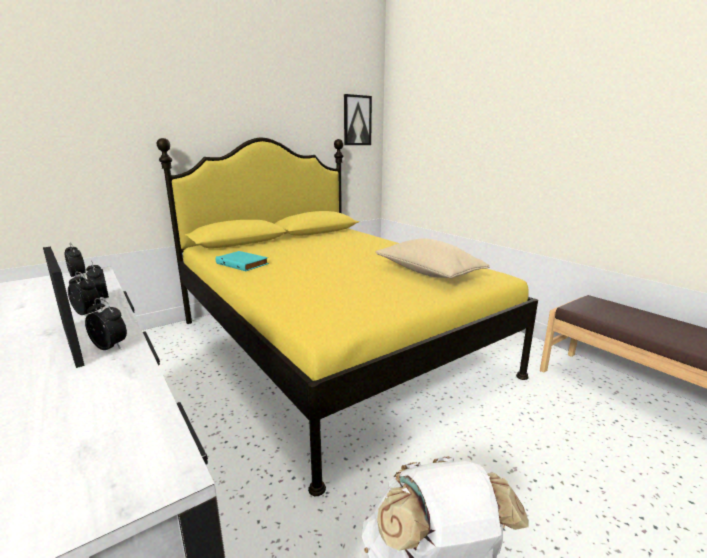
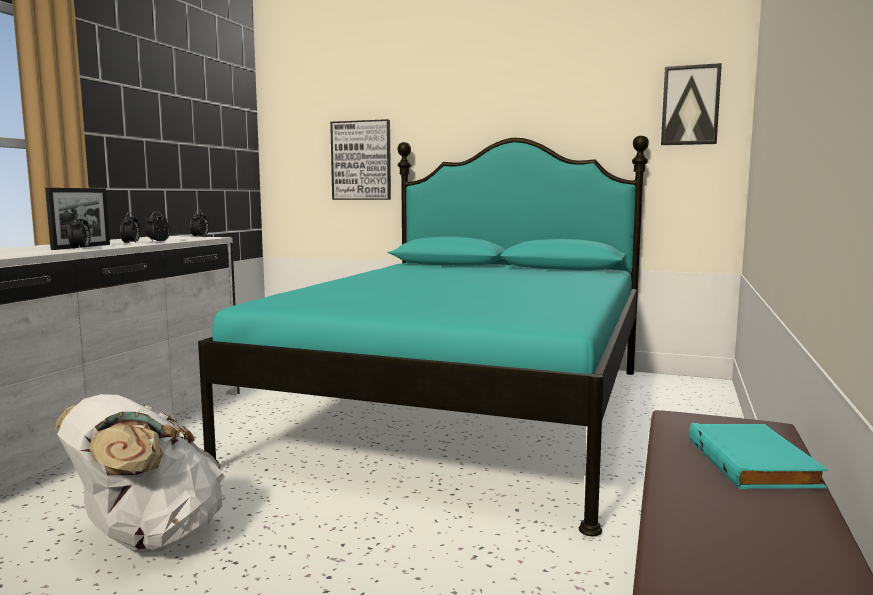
camera: 55 degrees right, 10 degrees down
(107, 155) = (361, 160): none -> picture
(243, 263) = (386, 273): turquoise book -> turquoise book (755, 463)
(333, 346) = (465, 411): yellow bed -> turquoise bed
(428, 273) = (492, 304): beige pillow -> none

